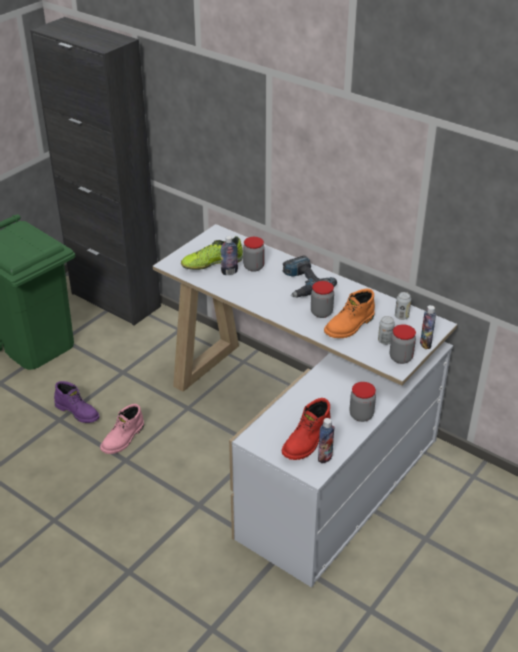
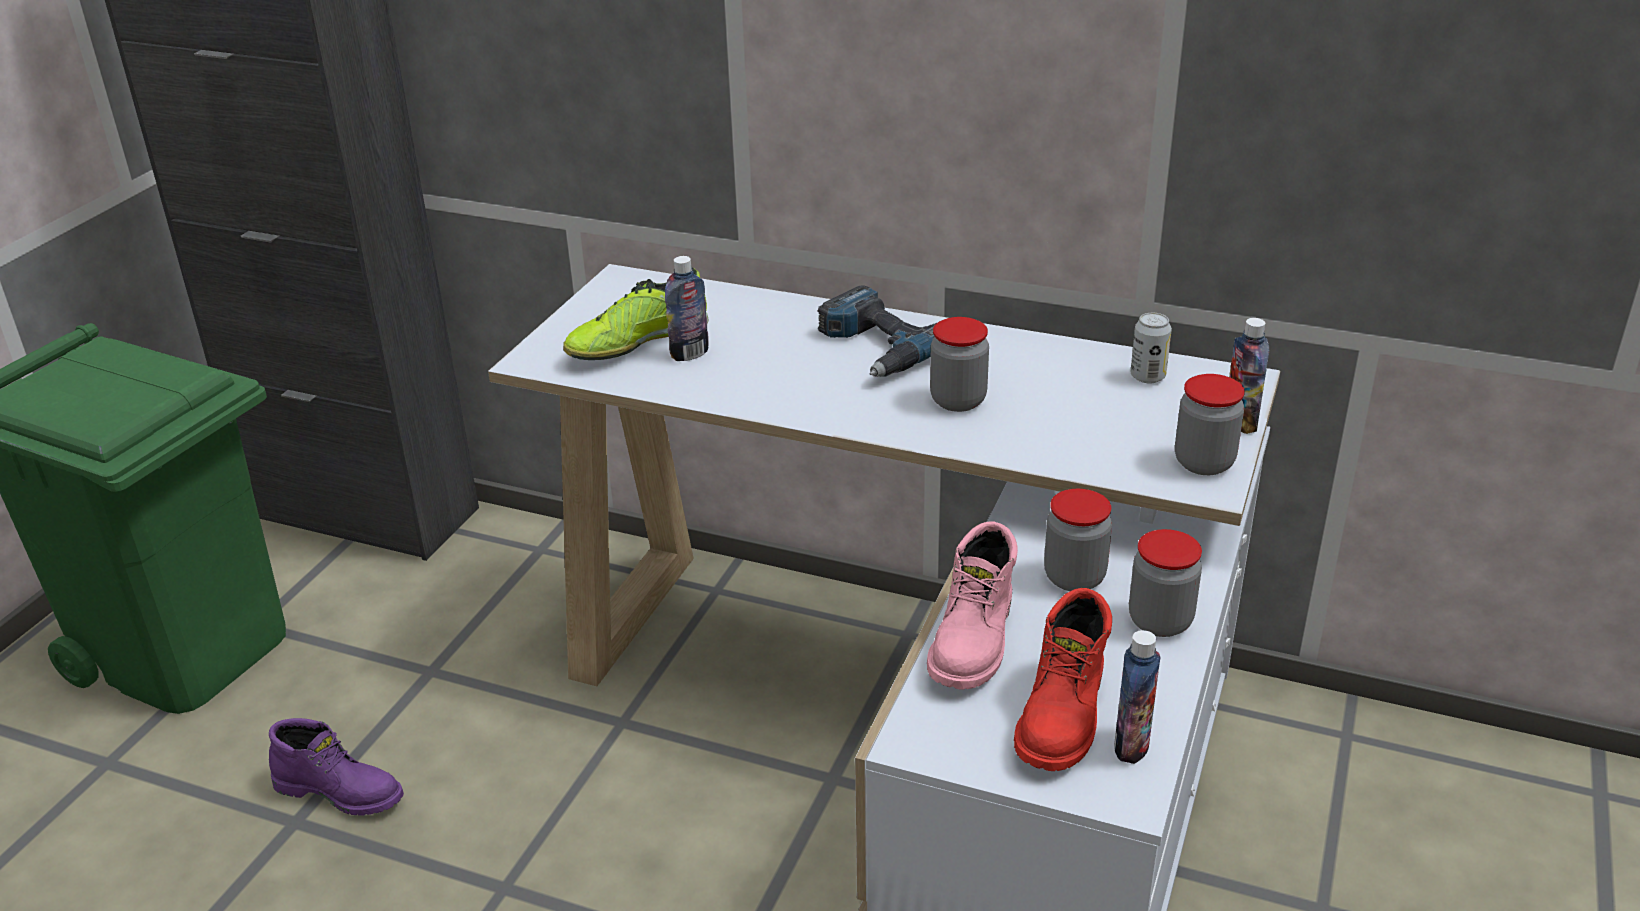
camera: 15 degrees left, 5 degrees down
(123, 439) = (483, 834): pink boot -> pink boot (975, 641)
(253, 267) = (743, 334): jar -> jar (1074, 577)
(350, 326) = (1042, 417): orange boot -> none
(385, 341) = (1143, 434): can -> none

